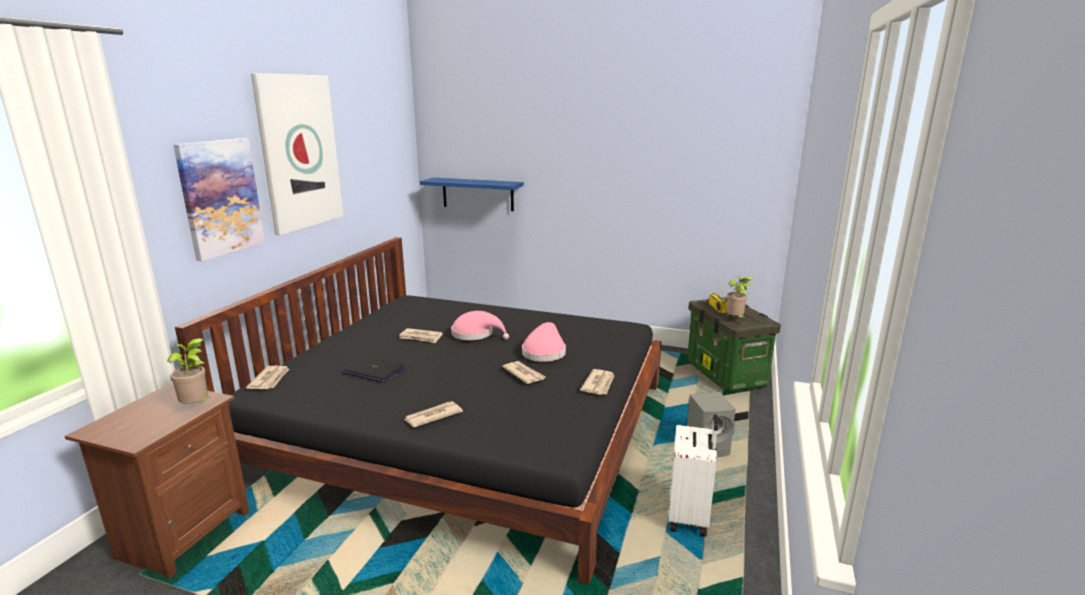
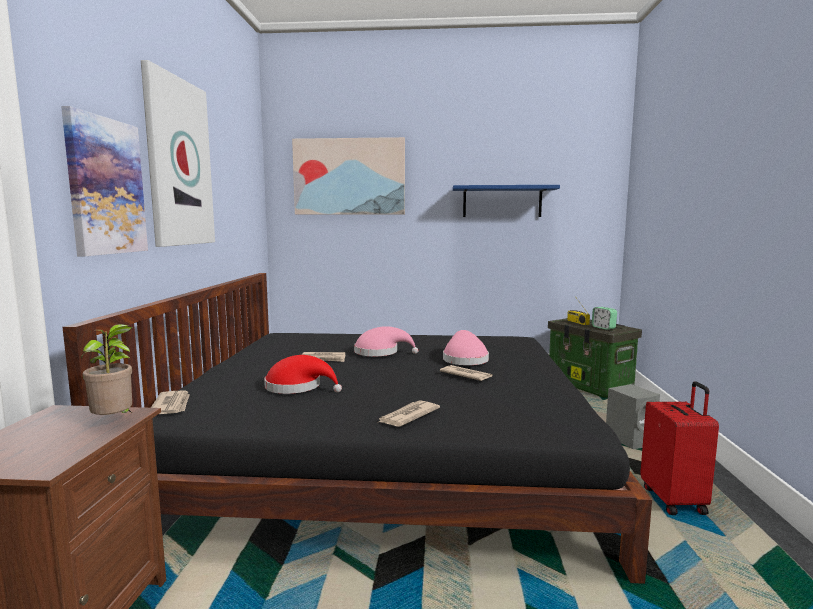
camera: 15 degrees left, 10 degrees down
(374, 371) = (298, 387): laptop -> red hat
(477, 194) = (330, 237): blue shelf -> blue shelf (502, 202)
(495, 132) = (349, 177): none -> picture
(599, 384) = (547, 376): newspaper -> none
(690, 517) = (674, 500): white suitcase -> red suitcase
(735, 319) = (603, 328): potted plant -> alarm clock

